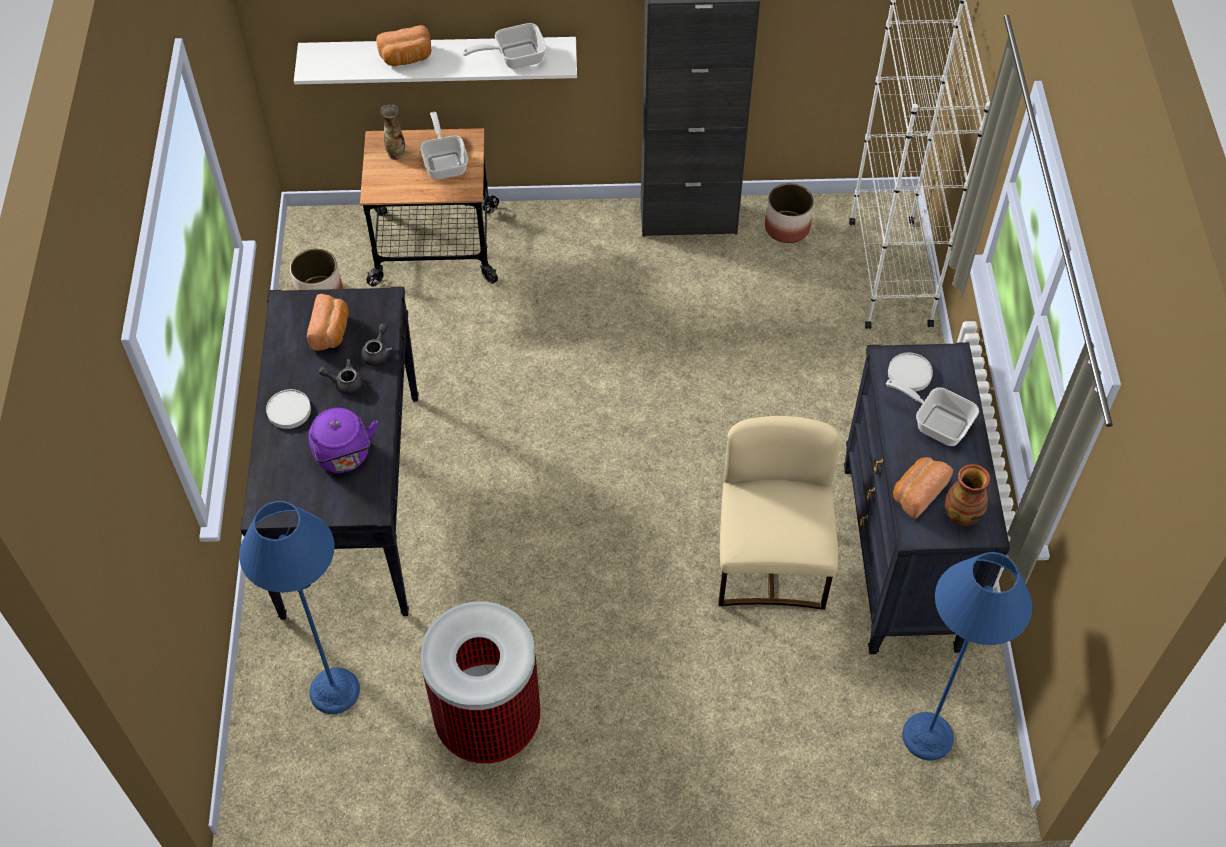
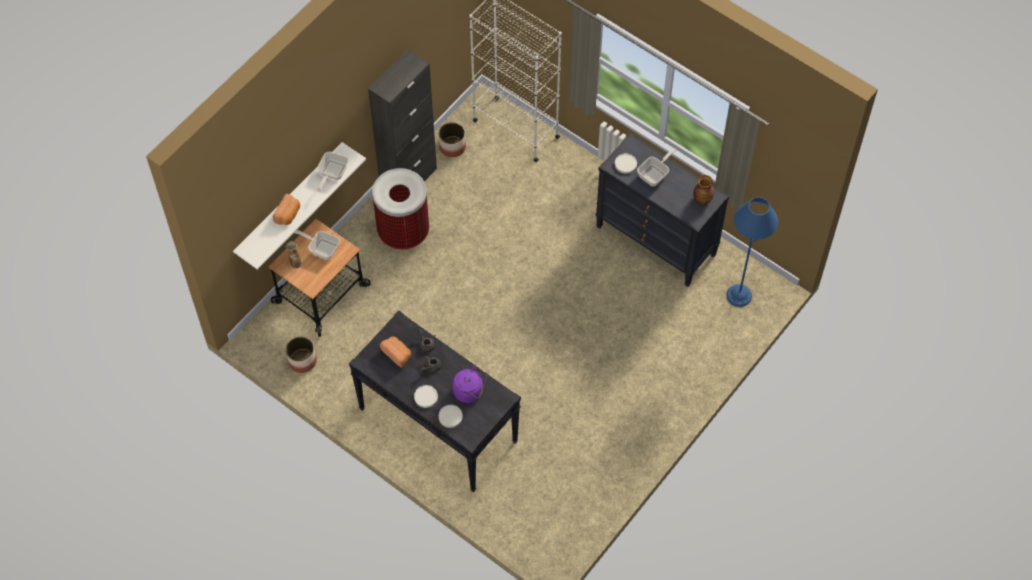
camera: 50 degrees left, 5 degrees up
(281, 462) = (450, 417): none -> white plate
(334, 691) = (528, 493): blue floor lamp -> none
(488, 721) = (594, 445): trash can -> trash can (403, 232)
(771, 561) = (615, 288): beige chair -> none
(917, 492) = (680, 205): bread -> none
(936, 422) = (655, 174): frying pan -> frying pan turned 150 degrees clockwise

